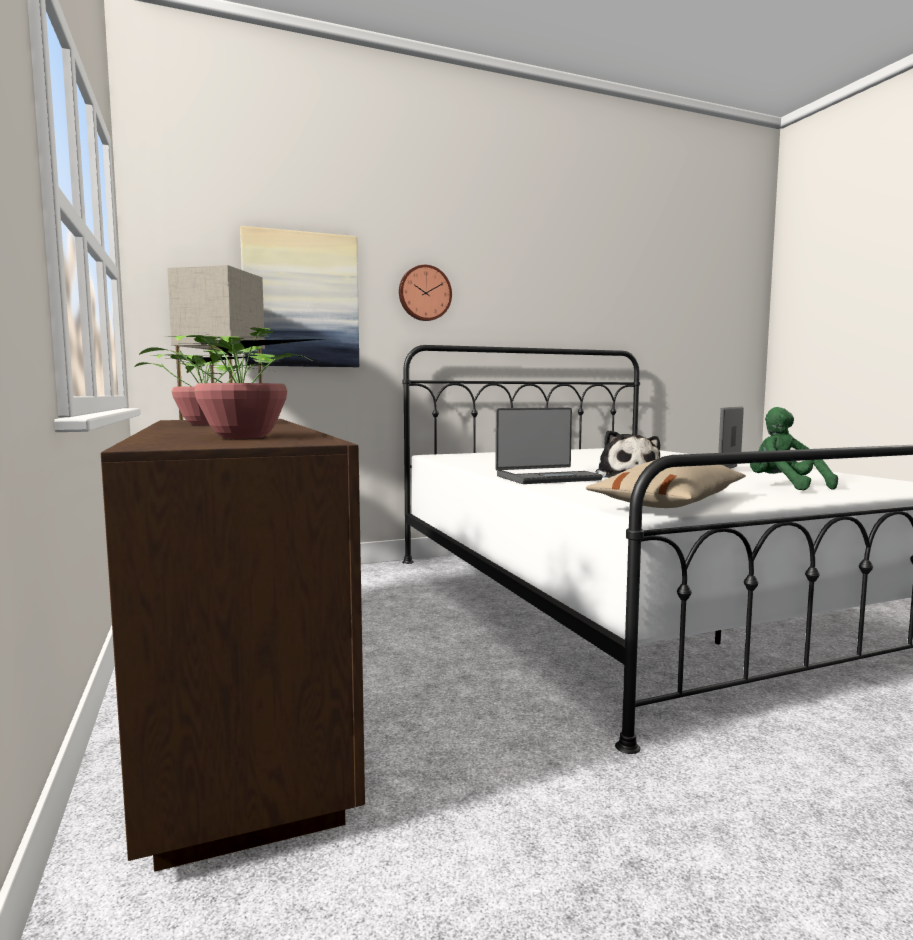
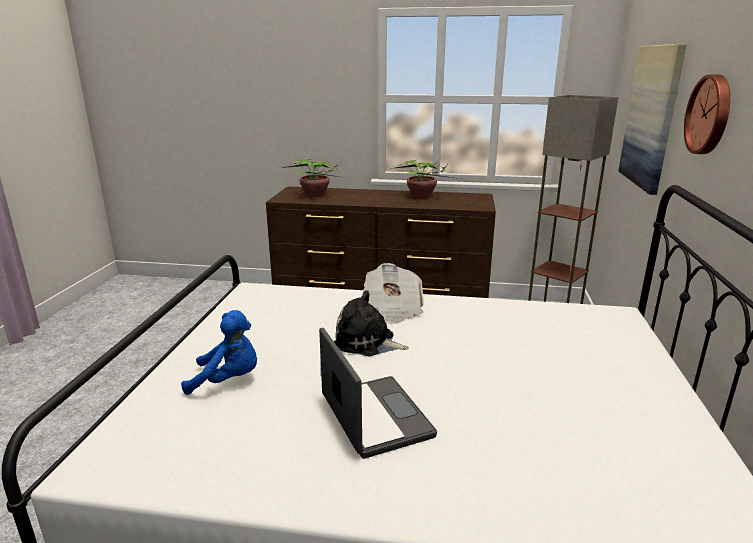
camera: 120 degrees right, 15 degrees up
(546, 478) = (393, 309): laptop -> newspaper
(671, 503) = (253, 305): beige pillow -> none
(784, 486) = (228, 380): green plush toy -> blue plush toy

